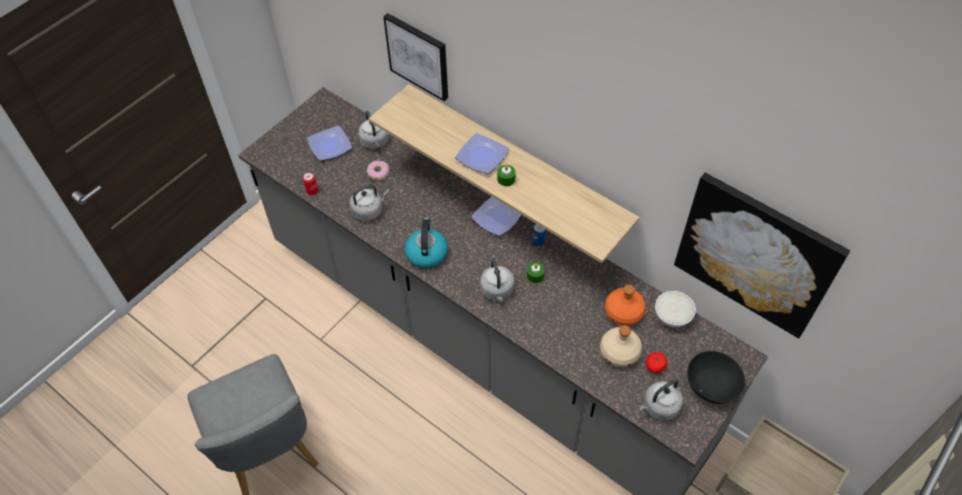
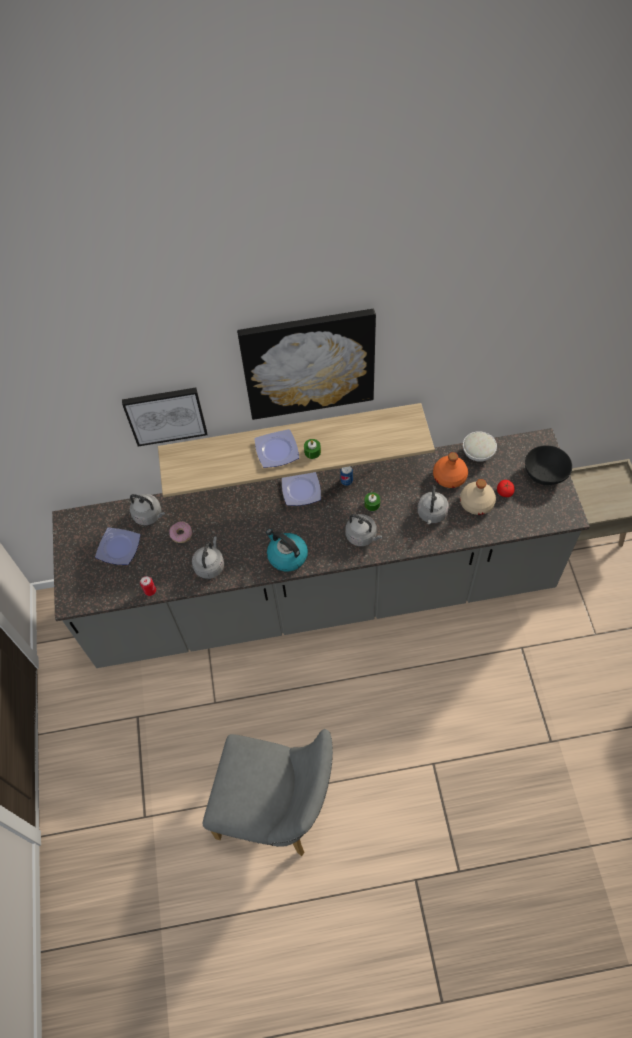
camera: 45 degrees left, 5 degrees up
(659, 407) = (535, 513): grey kettle -> grey kettle (431, 514)
(756, 254) = (526, 364): picture -> picture (308, 363)

